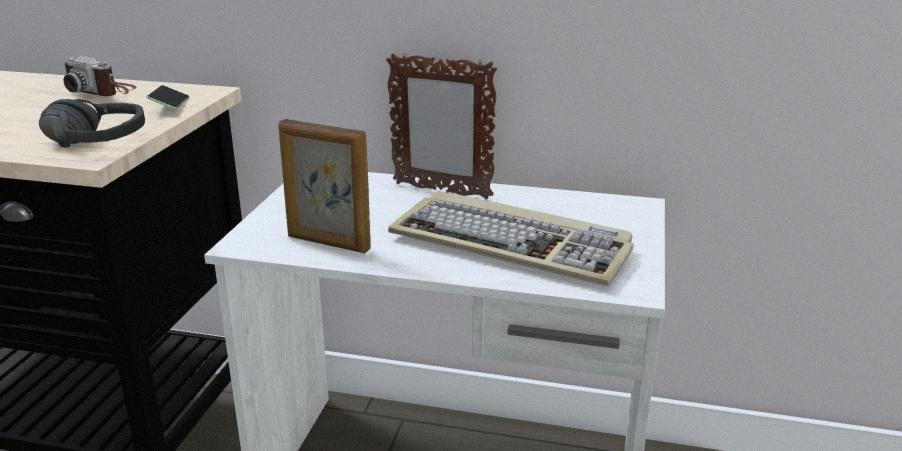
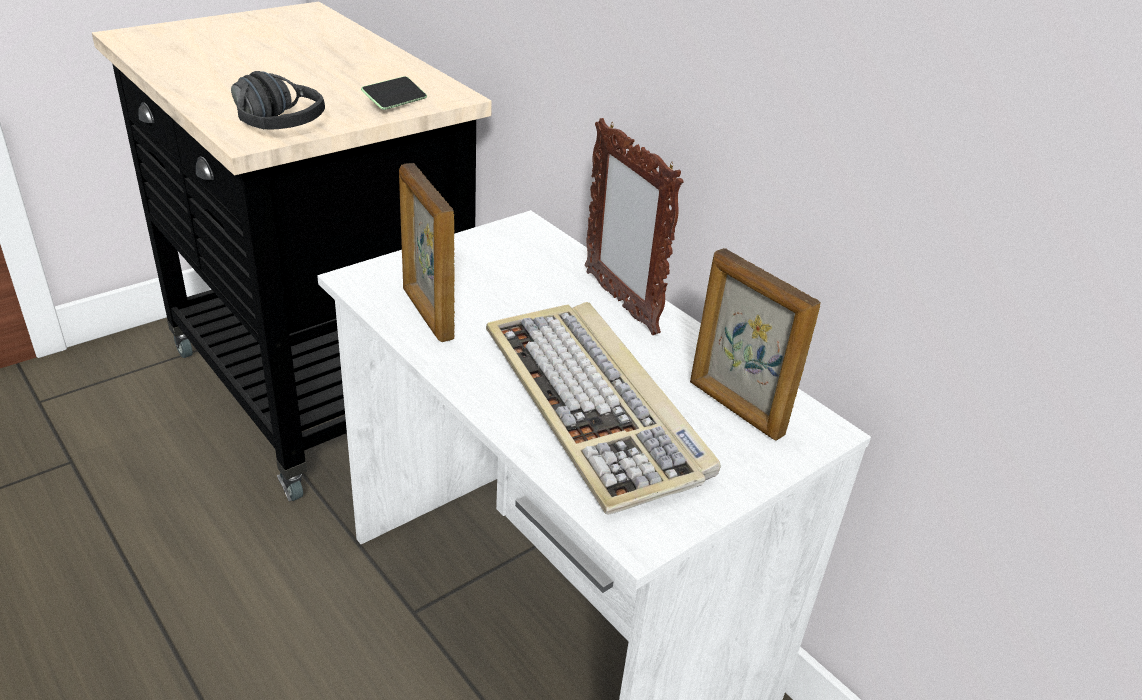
camera: 35 degrees right, 10 degrees up
(102, 91) = (371, 64): camera -> none
(585, 214) = (735, 409): none -> picture frame

